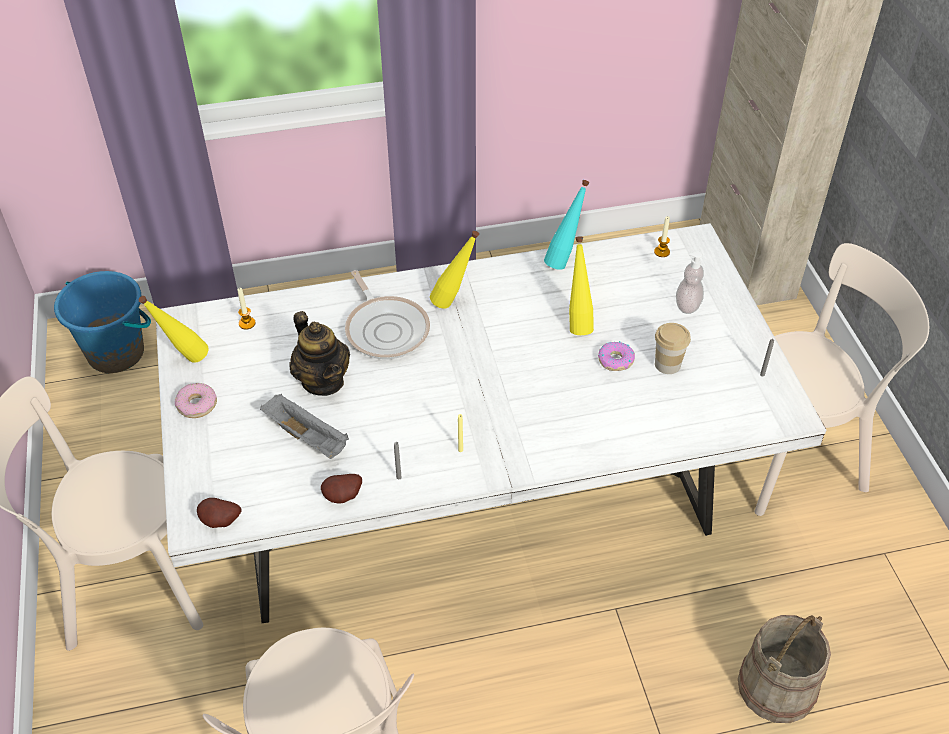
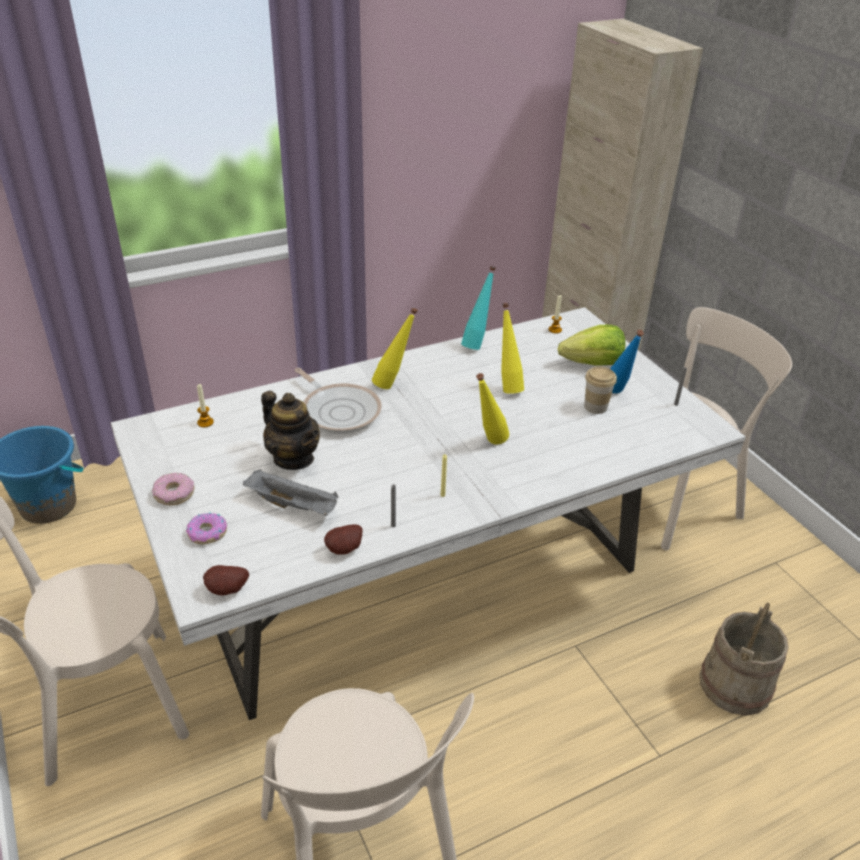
camera: 15 degrees left, 10 degrees down
(184, 360) = (151, 459): yellow bottle -> yellow bottle (488, 444)
(615, 360) = (551, 409): donut -> donut (207, 533)
(687, 305) = (592, 363): soap dispenser -> lettuce
(699, 352) = (618, 395): none -> blue bottle

